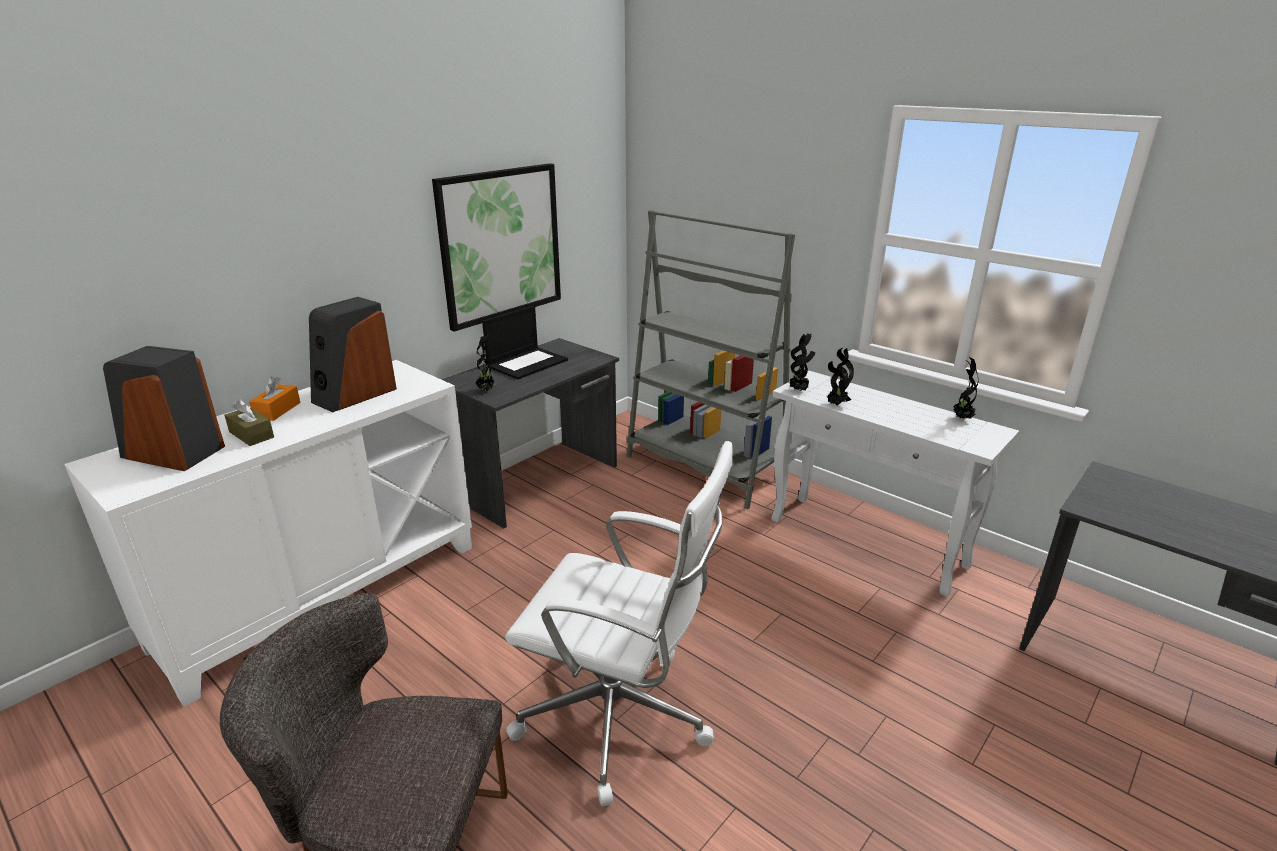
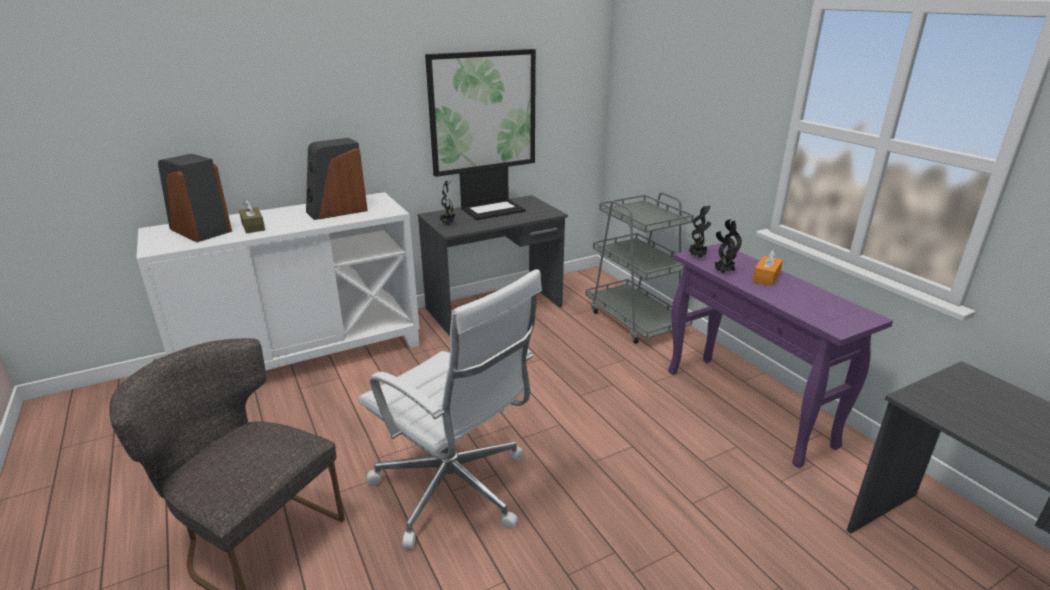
camera: 20 degrees right, 0 degrees up
(277, 410) = (281, 214): orange tissue box -> orange tissue box (766, 277)
(705, 467) = (635, 319): grey bookcase -> grey cart
(868, 543) = (748, 408): white console table -> purple console table
(961, 418) = (839, 301): potted plant -> none

